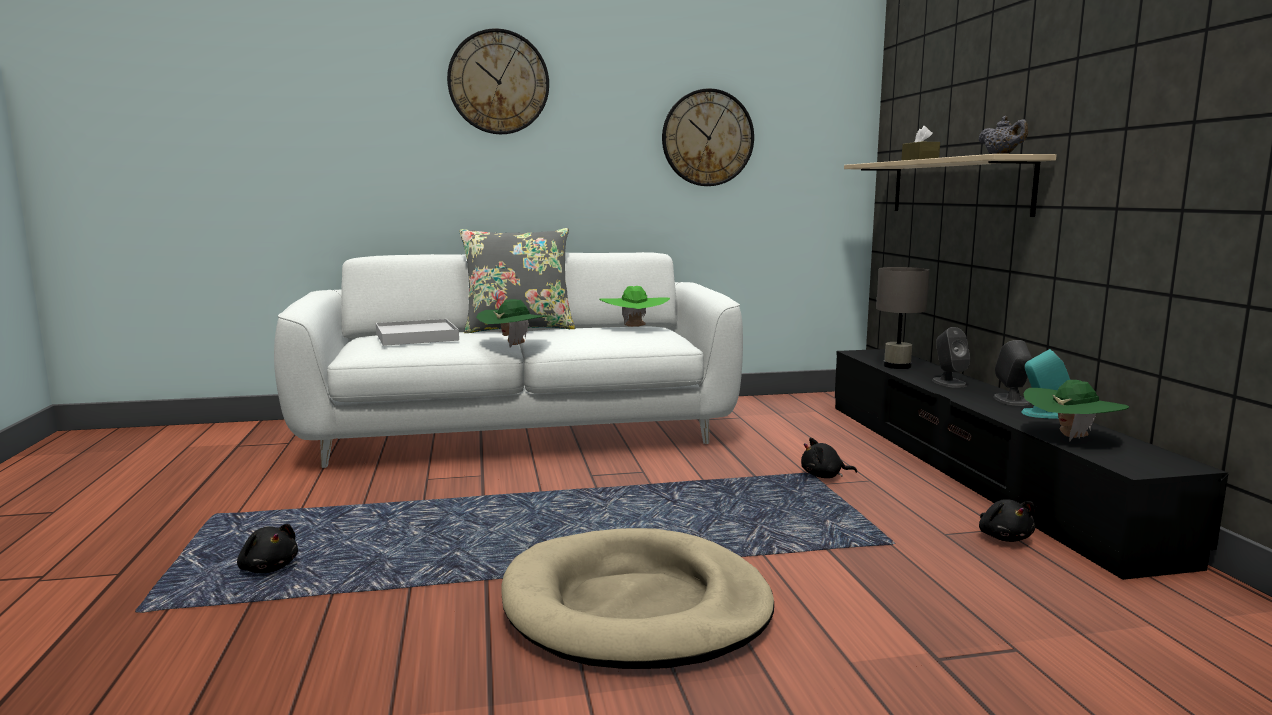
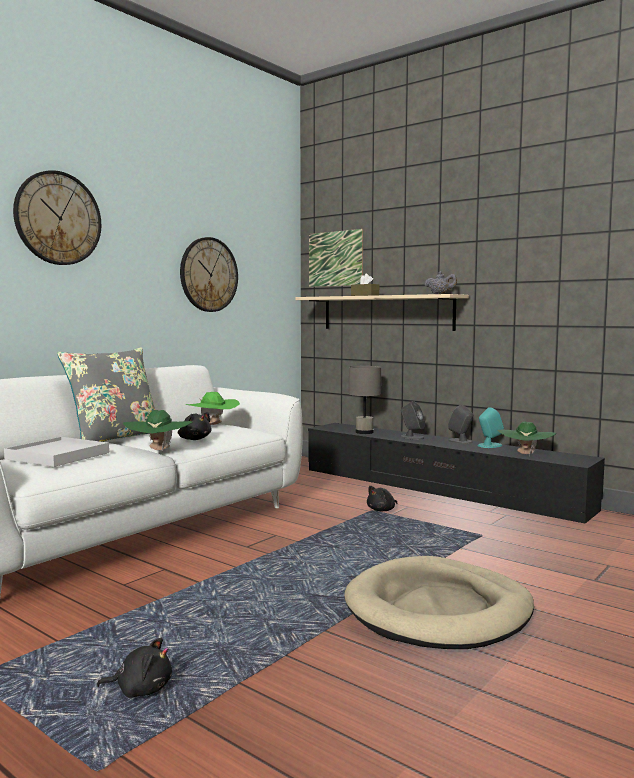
camera: 40 degrees left, 5 degrees down
(911, 105) = (335, 258): none -> picture
(1004, 537) = (515, 518): black plush toy -> black plush toy (194, 439)

